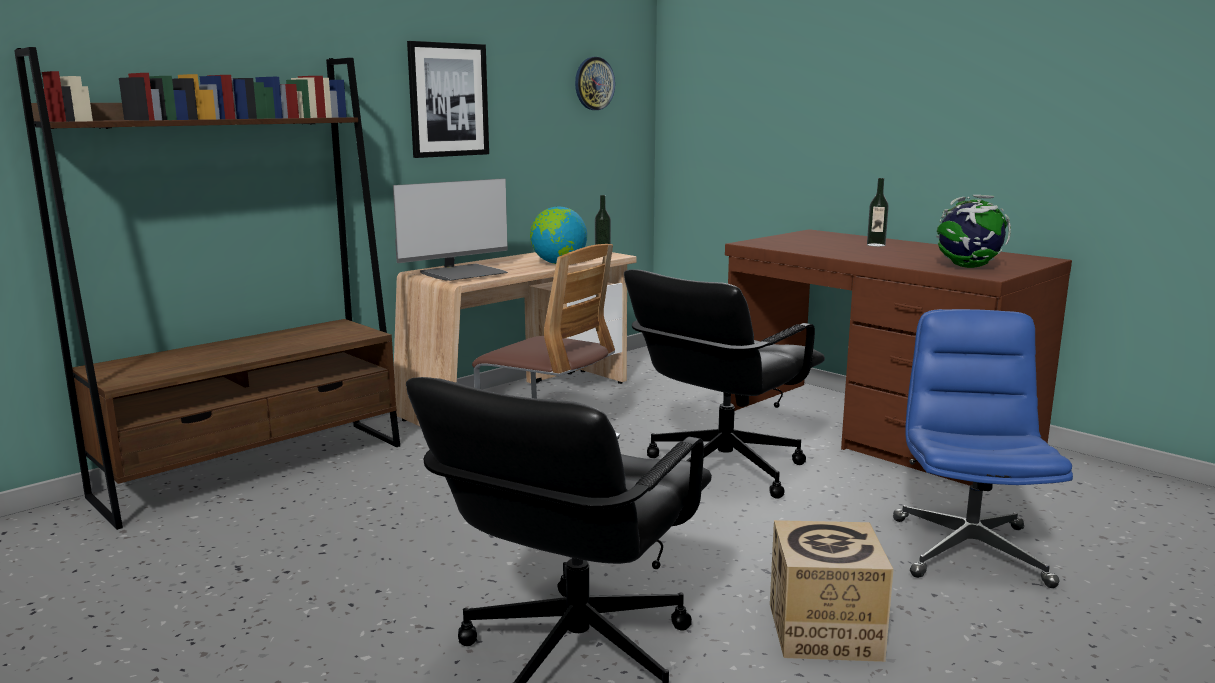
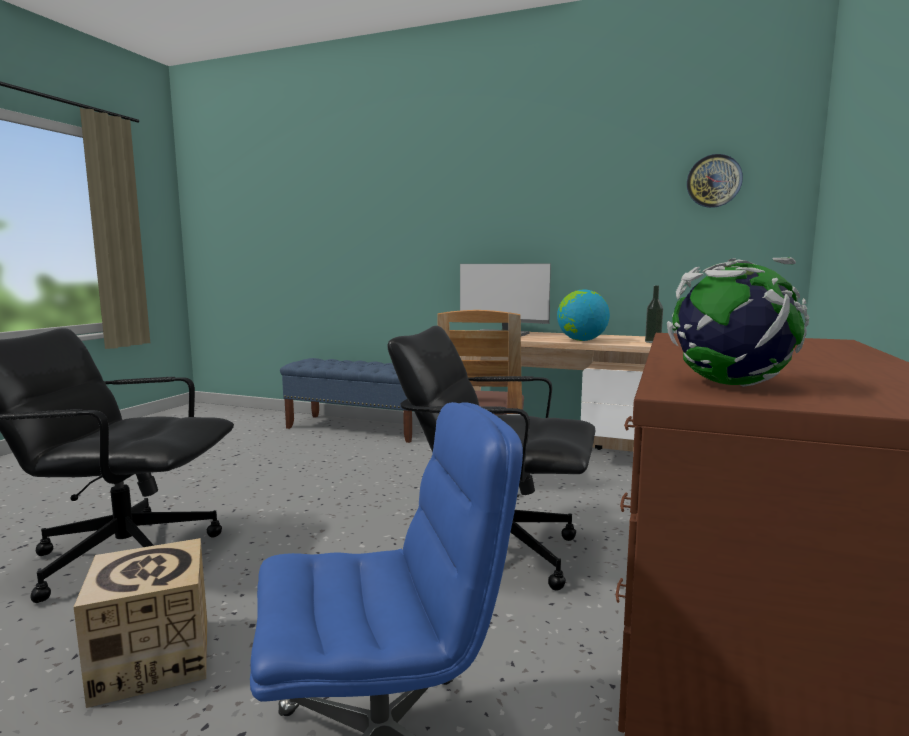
camera: 65 degrees right, 5 degrees down
(255, 470) = (359, 428): brown bookcase -> blue bench
(448, 100) = (541, 204): picture -> none
(876, 245) = (809, 355): bottle -> none

